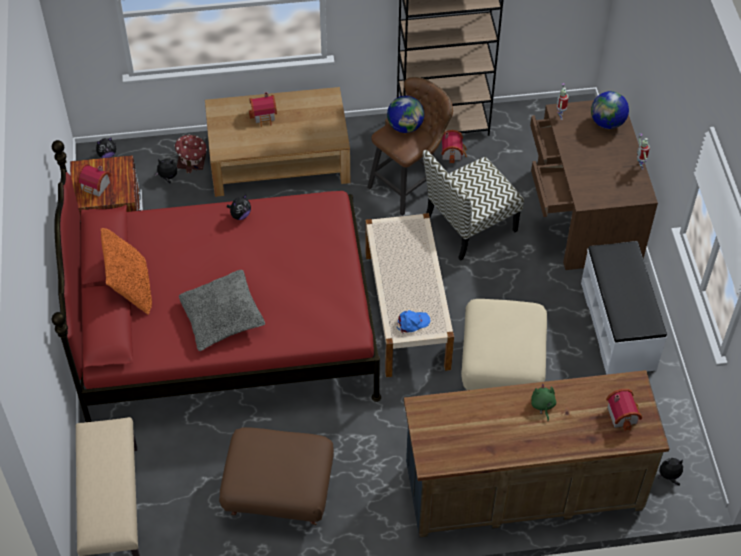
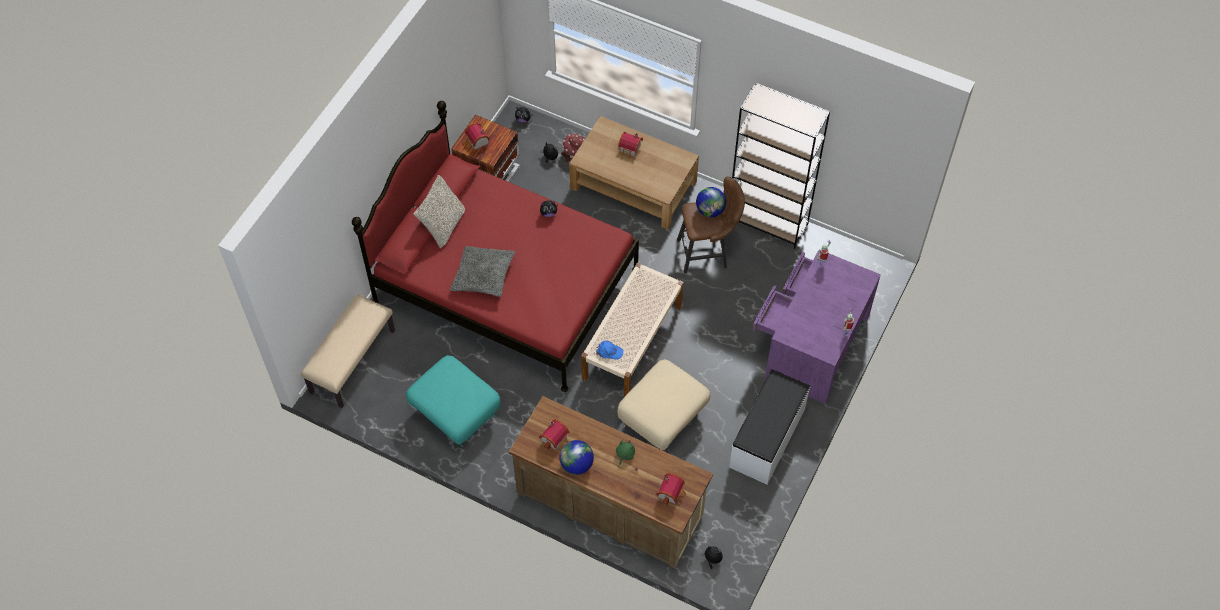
camera: 35 degrees right, 5 degrees up
(130, 289) = (443, 225): orange pillow -> beige pillow
(278, 494) = (455, 413): brown ottoman -> turquoise ottoman
(453, 152) = (758, 247): toy house -> toy house (556, 439)
(469, 225) = (724, 307): chair -> none
(522, 487) = (609, 505): blue dresser -> beige dresser
(580, 214) = (810, 344): brown desk -> purple desk
(607, 123) = (851, 287): globe -> globe (576, 465)

